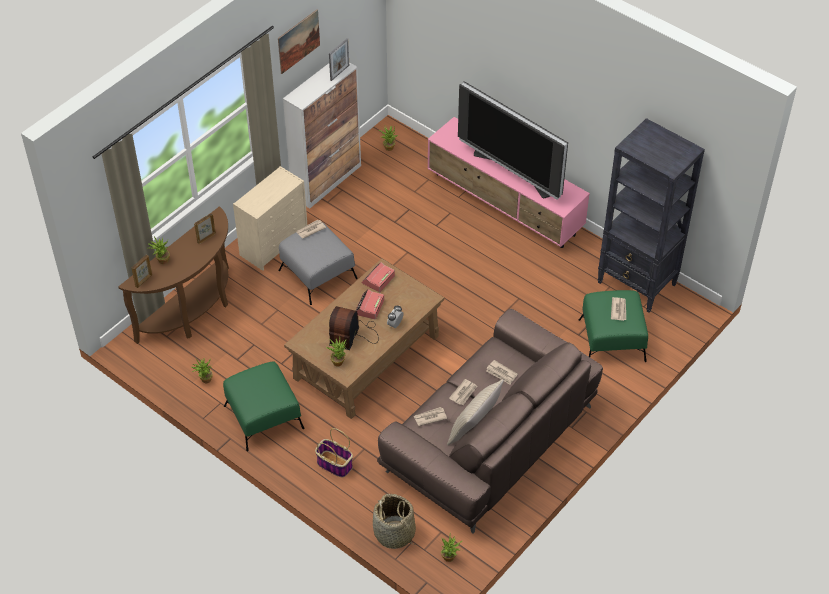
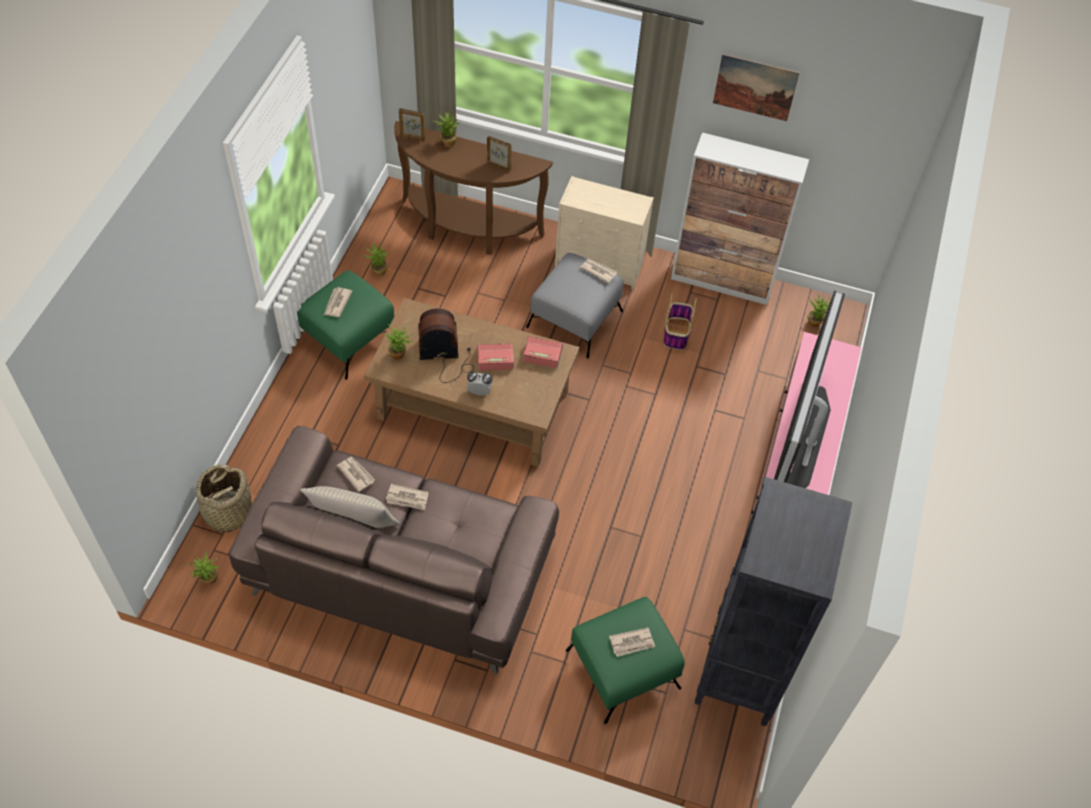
camera: 65 degrees right, 5 degrees up
(334, 464) = (306, 423): basket -> basket (676, 333)
(339, 72) = (780, 169): picture frame -> none
(501, 373) = (455, 530): newspaper -> newspaper (337, 303)

